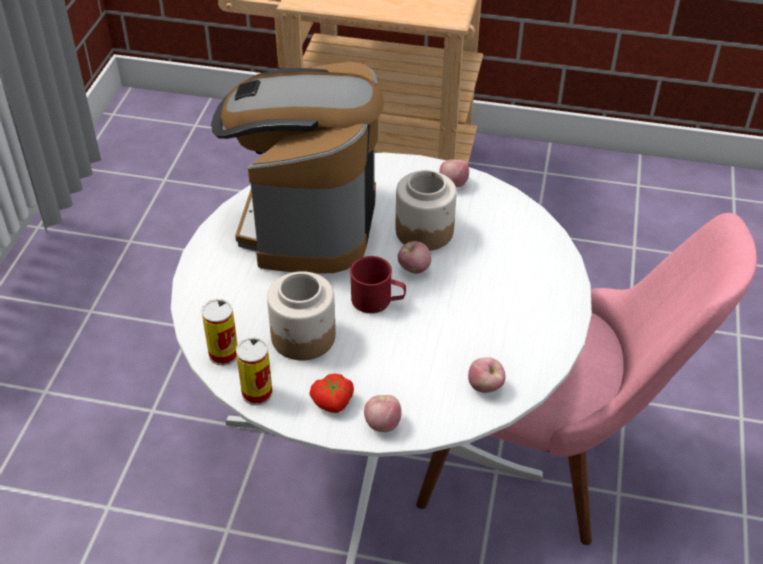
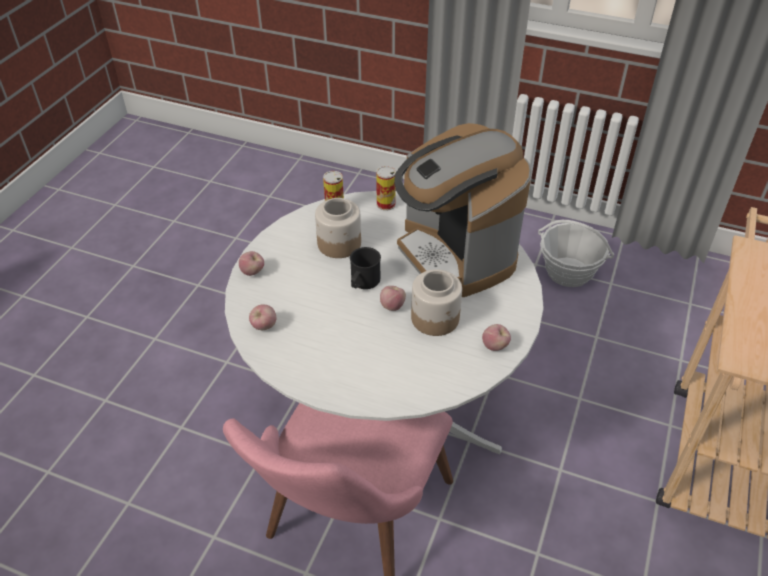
camera: 100 degrees right, 0 degrees up
(107, 278) = (568, 272): none -> basket
(257, 393) = (298, 221): can -> can (386, 204)
(307, 222) = (455, 254): coffee machine -> coffee machine turned 135 degrees counterclockwise
(333, 402) = (278, 252): tomato -> none
(377, 301) = (363, 282): red mug -> black mug

